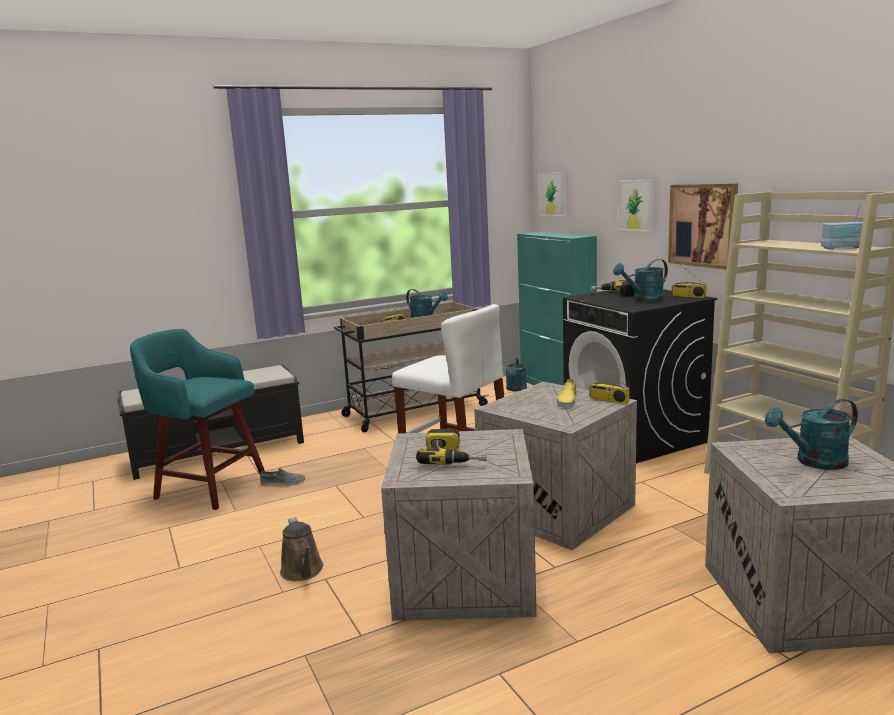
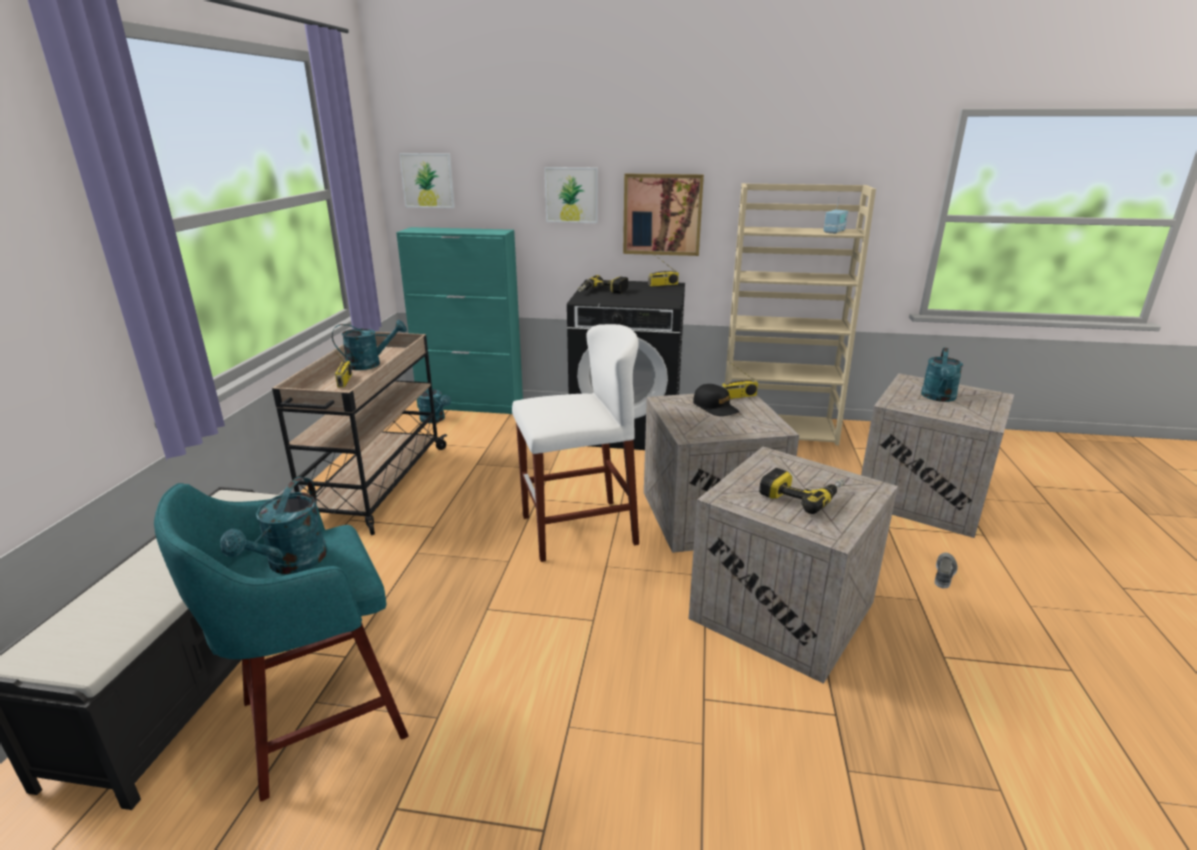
camera: 55 degrees left, 10 degrees up
(283, 483) = (416, 646): grey shoe -> grey shoe (944, 573)
(303, 571) = (672, 711): brown watering can -> none
(567, 400) = (715, 407): yellow shoe -> black cap
(643, 300) = (645, 294): turquoise watering can -> turquoise watering can (291, 564)

